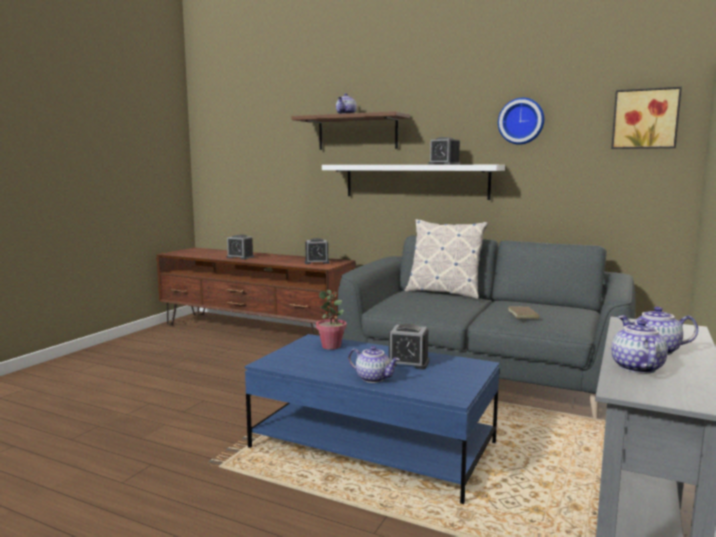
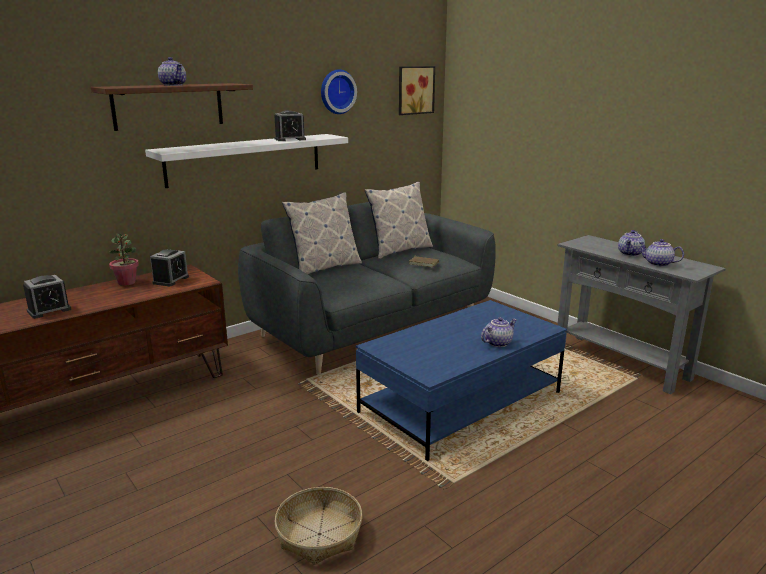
camera: 65 degrees left, 10 degrees up
(132, 426) = (319, 534): none -> basket
(331, 346) = (406, 342): potted plant -> potted plant (127, 282)
(408, 363) = (471, 325): alarm clock -> none
(549, 304) = (399, 250): none -> pillow

